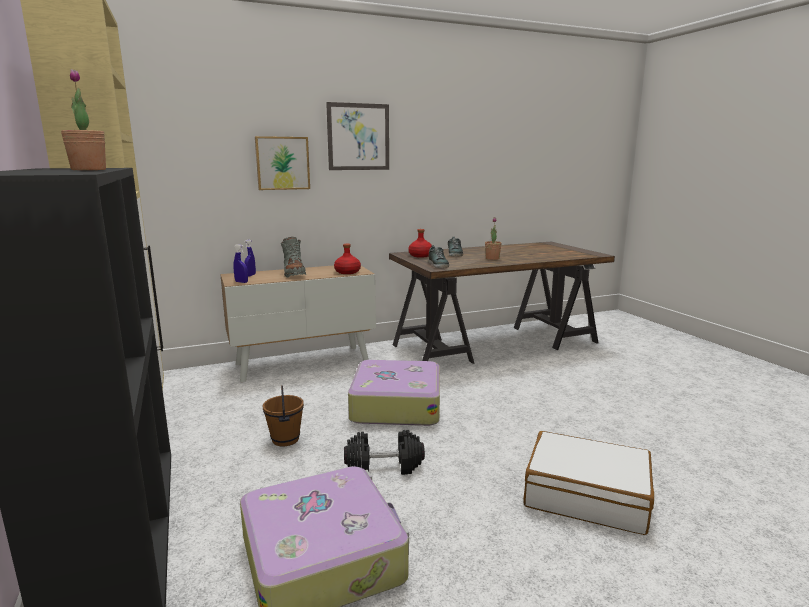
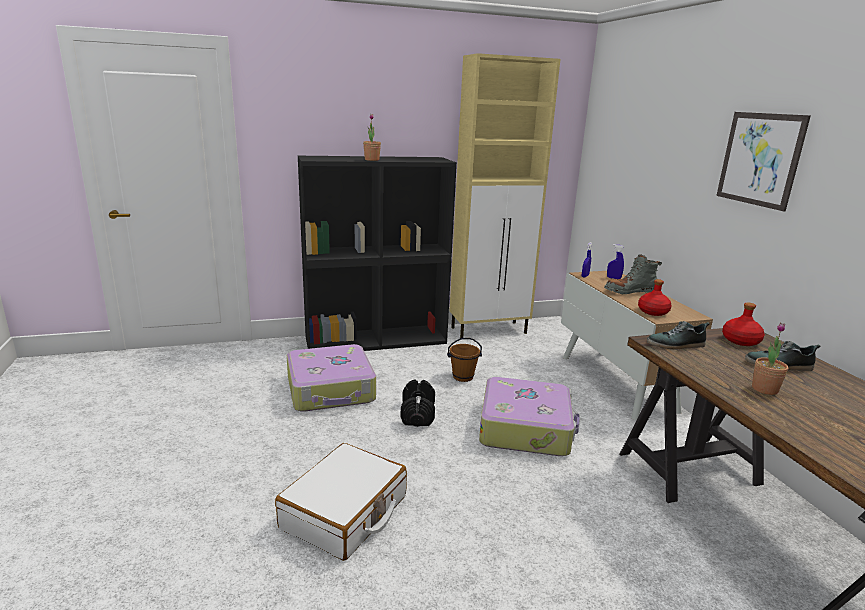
camera: 95 degrees right, 5 degrees up
(282, 163) = (681, 179): picture -> none

